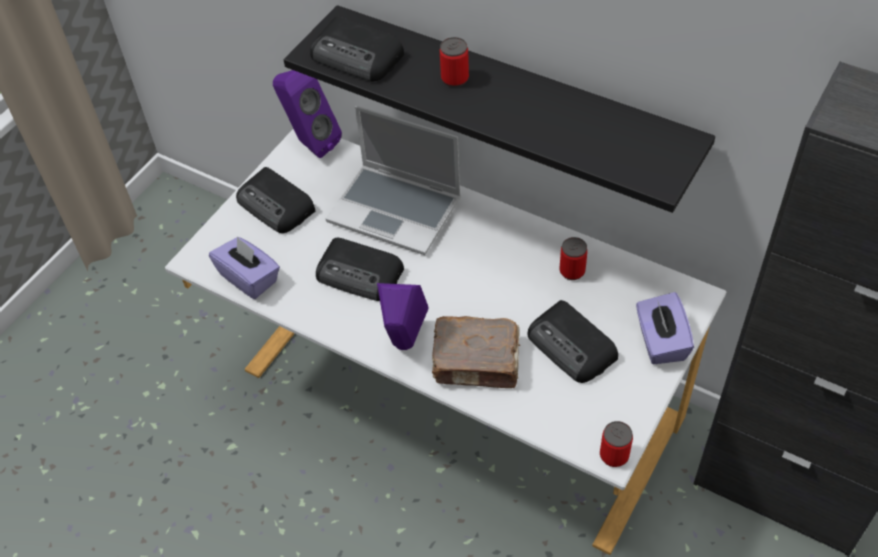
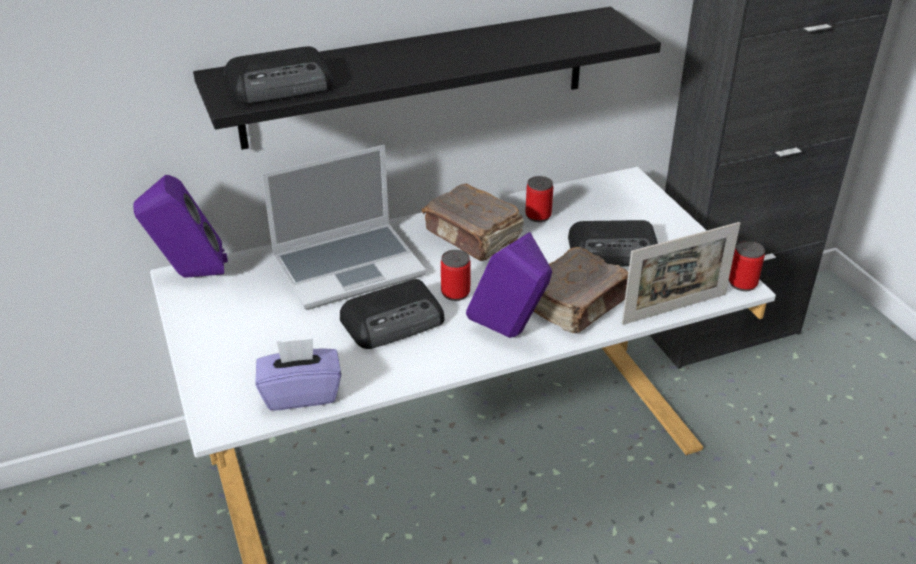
camera: 55 degrees left, 15 degrees down
(277, 206) = (235, 332): radio -> none
(455, 78) = (389, 60): can -> can (455, 293)
(502, 251) = (473, 236): none -> brown book
(531, 426) = (674, 309): none -> picture frame
(660, 342) = (654, 212): purple tissue box -> none

